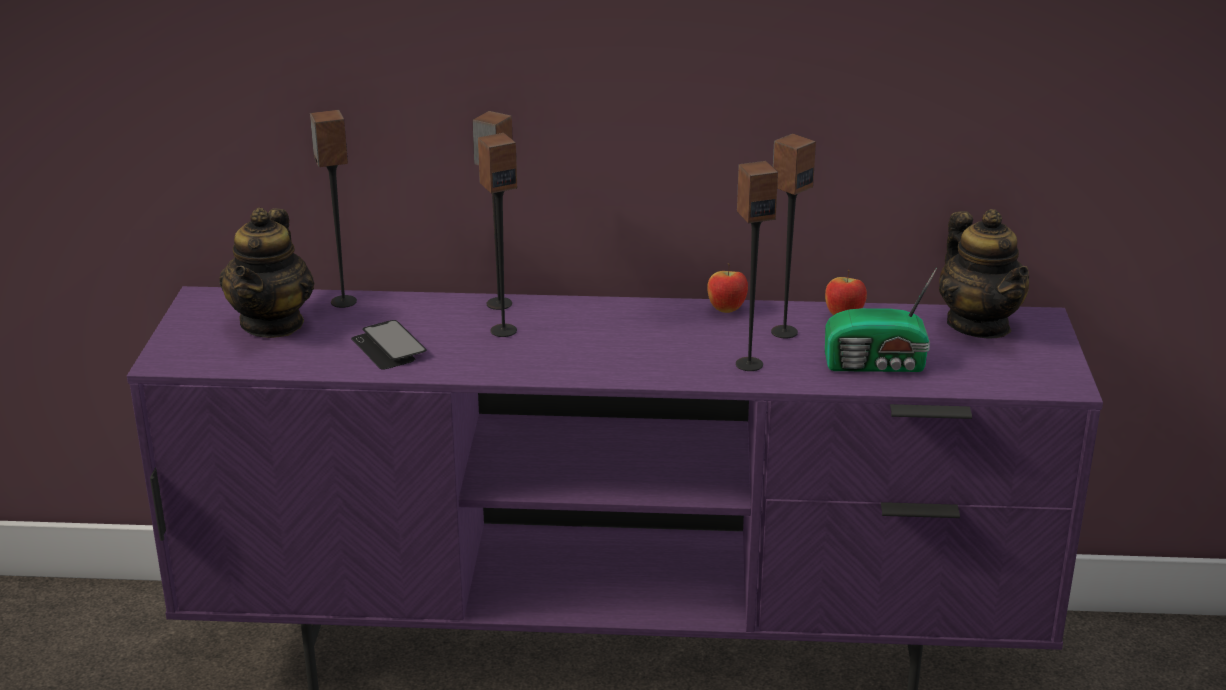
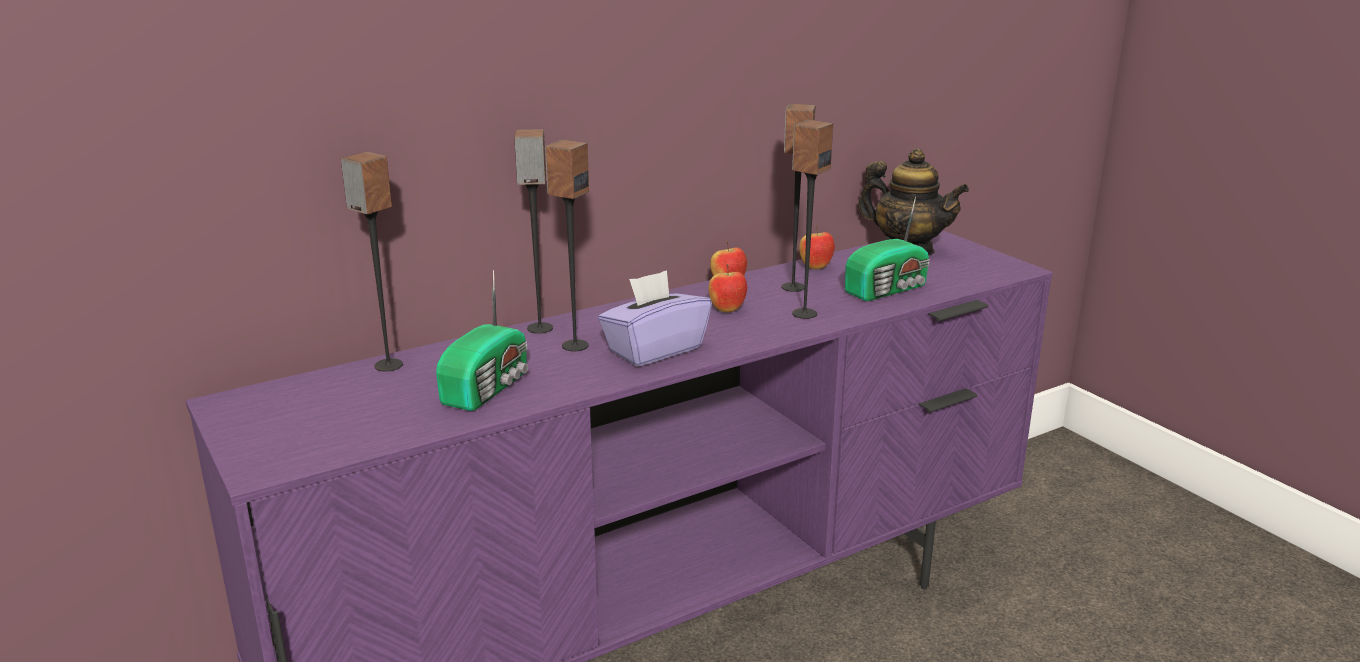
camera: 35 degrees left, 5 degrees down
(273, 323) = (339, 402): teapot -> none
(388, 347) = (489, 387): phone -> radio
(561, 356) = (654, 349): none -> purple tissue box
(684, 337) = (727, 310): none -> apple

